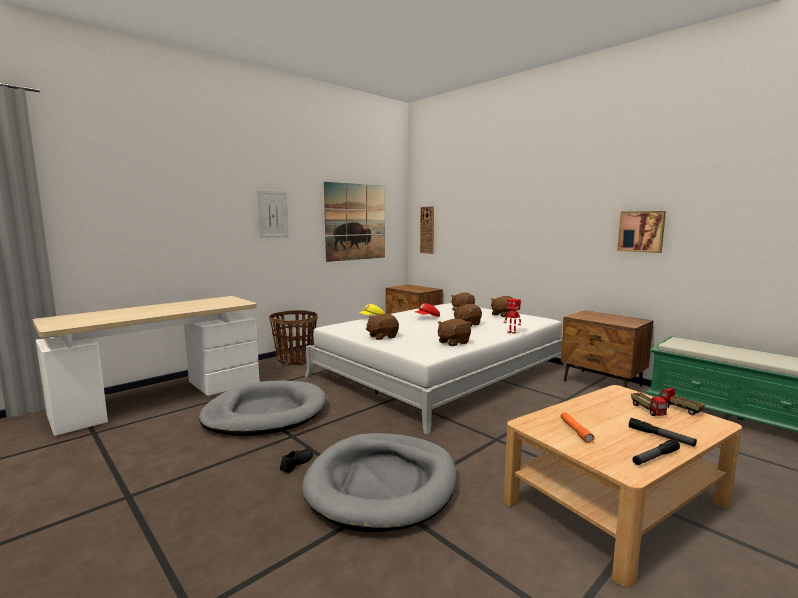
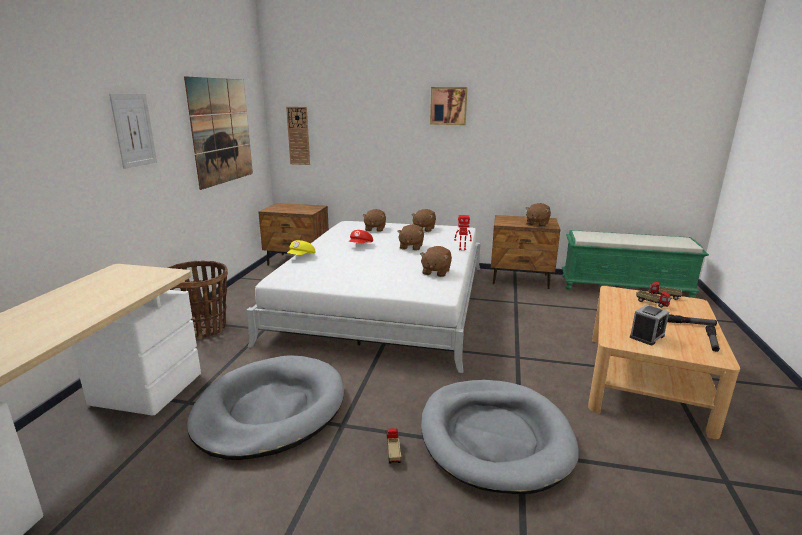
camera: 35 degrees left, 10 degrees up
(296, 463) = (393, 453): black shoe -> toy truck
(382, 336) = (358, 280): brown plush toy -> brown plush toy (537, 224)
(575, 431) = (647, 336): orange flashlight -> alarm clock
(641, 231) = (546, 139): picture -> picture (448, 106)

